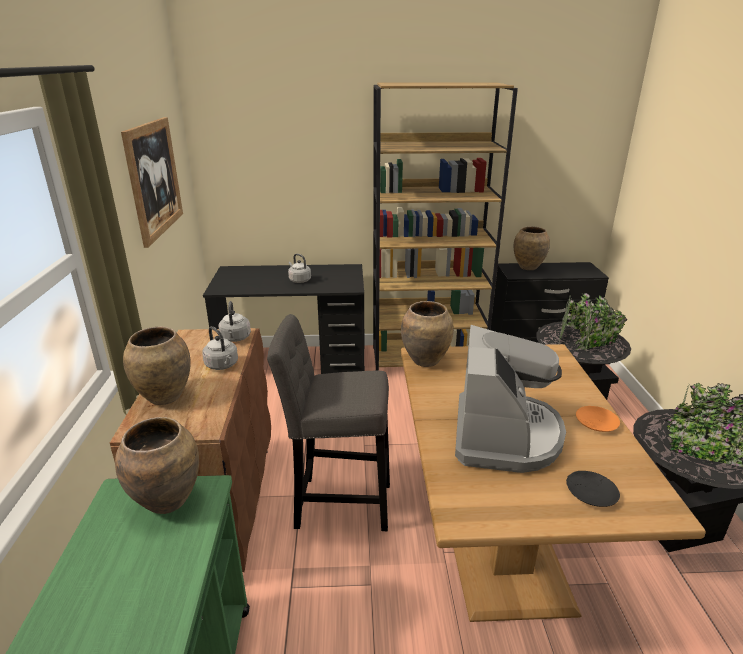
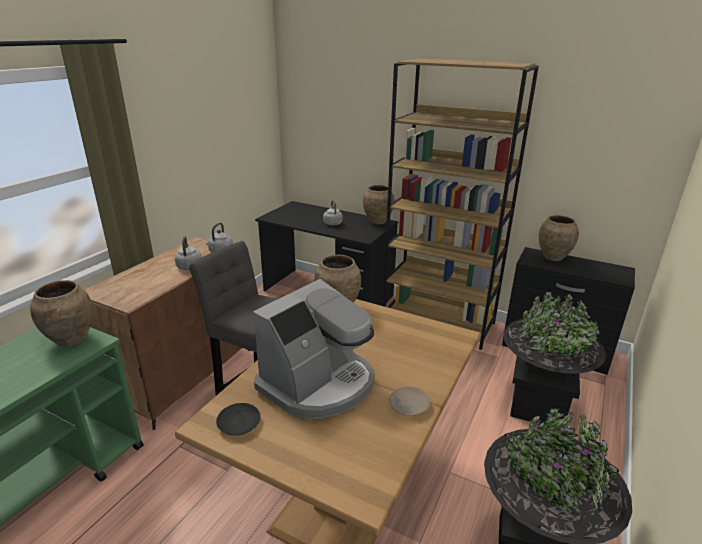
camera: 30 degrees right, 0 degrees up
(154, 178) = (216, 123): picture -> none
(164, 397) = (133, 277): brown vase -> brown vase (377, 222)
(590, 493) = (322, 453): black plate -> black plate (239, 423)
(596, 423) = (408, 405): orange plate -> beige plate

